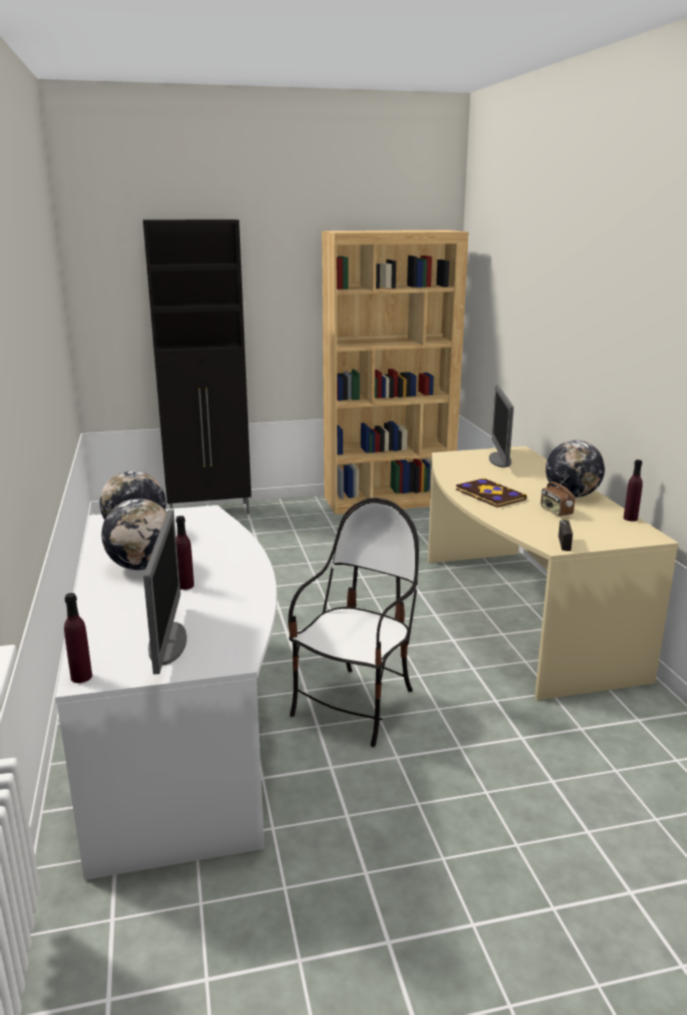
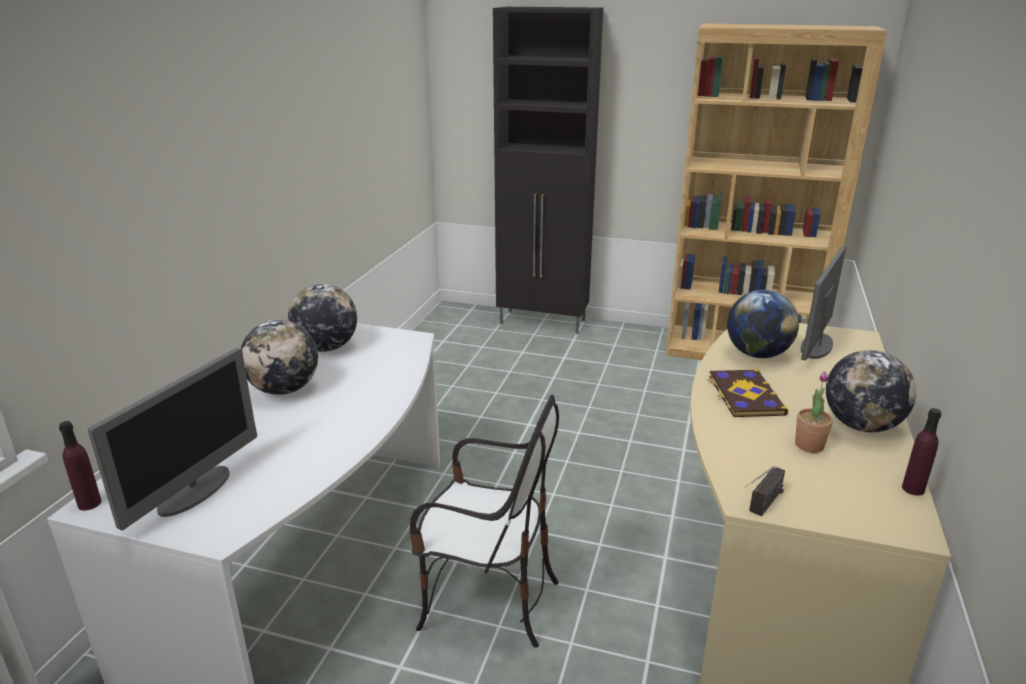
camera: 30 degrees right, 5 degrees up
(185, 586) = (291, 425): purple bottle -> none
(356, 706) = (488, 601): chair -> chair turned 45 degrees clockwise
(469, 471) = (757, 354): none -> globe
(555, 511) = (809, 445): radio -> potted plant

